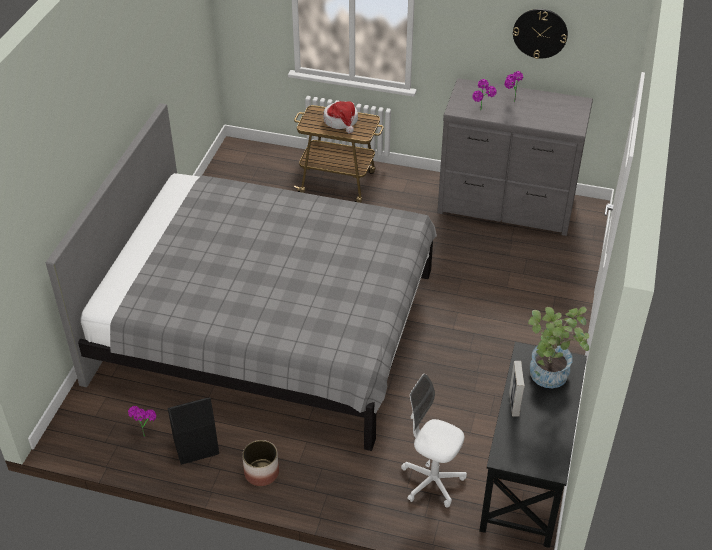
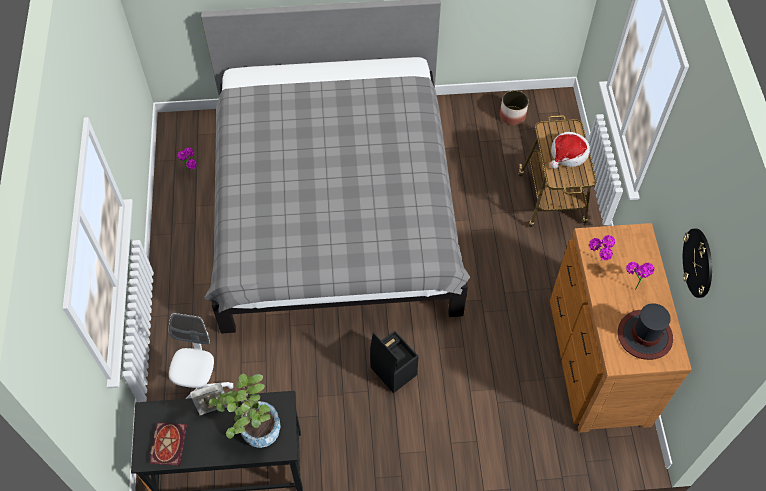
camera: 70 degrees right, 15 degrees up
(195, 447) = (187, 209): black storage box -> black storage box (392, 371)
(261, 473) = (175, 262): planter -> planter (512, 115)
(506, 206) = (597, 360): grey dresser -> brown dresser
(542, 447) = (168, 443): none -> book
(556, 109) = (644, 335): none -> hat

